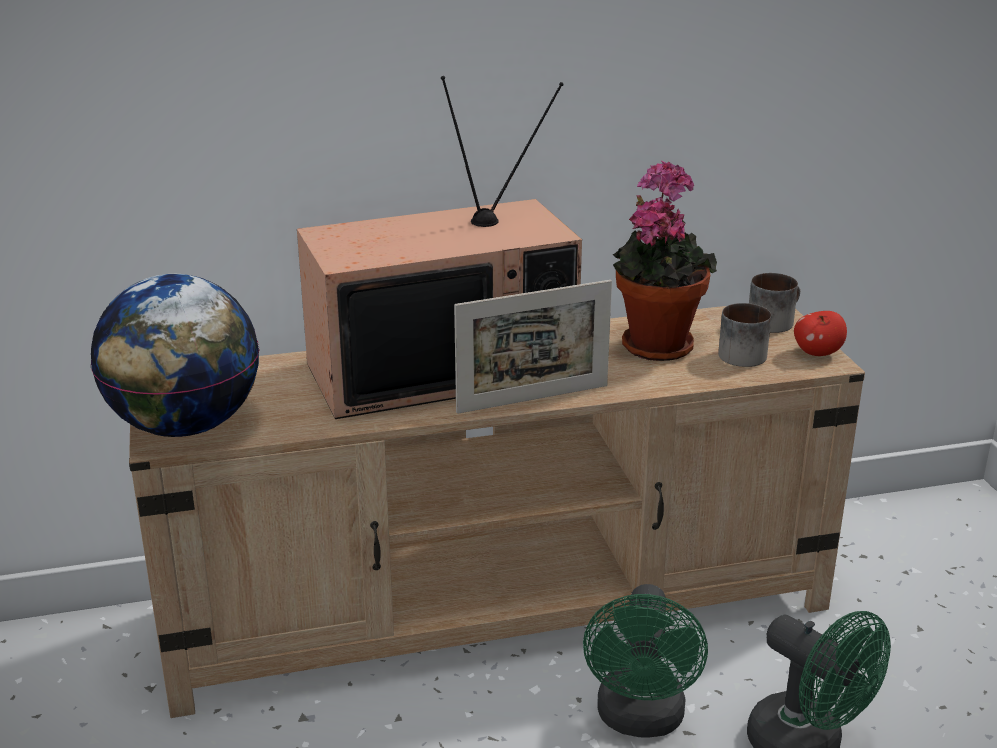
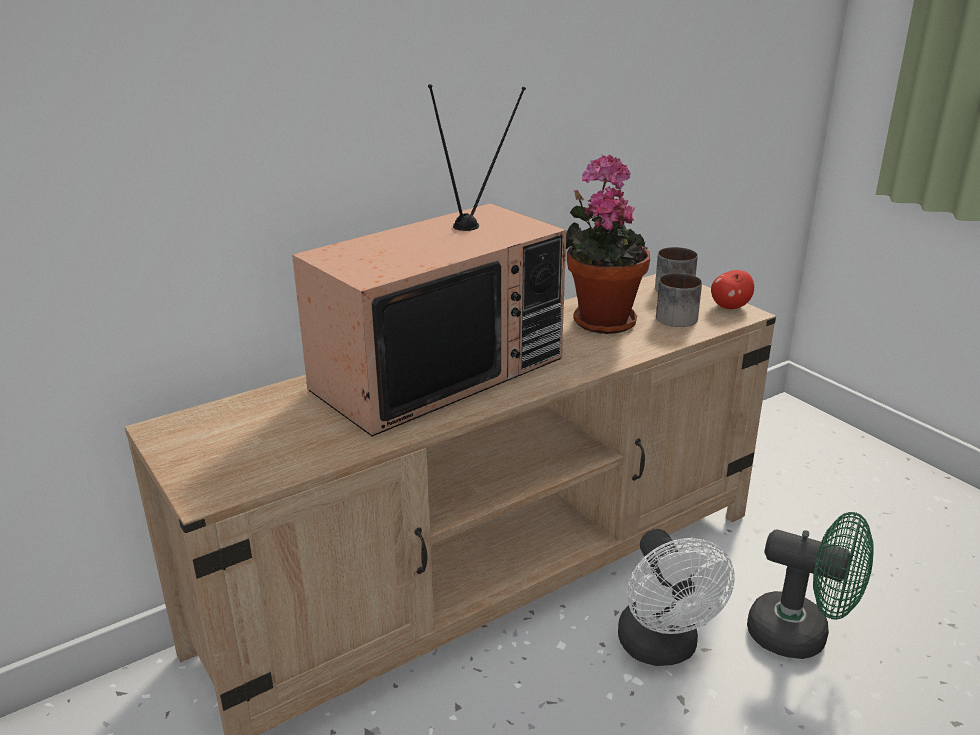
camera: 20 degrees left, 0 degrees up
(184, 426) = (221, 473): globe -> none
(533, 399) = (539, 384): picture frame -> none
(640, 720) = (662, 649): green fan -> white fan

